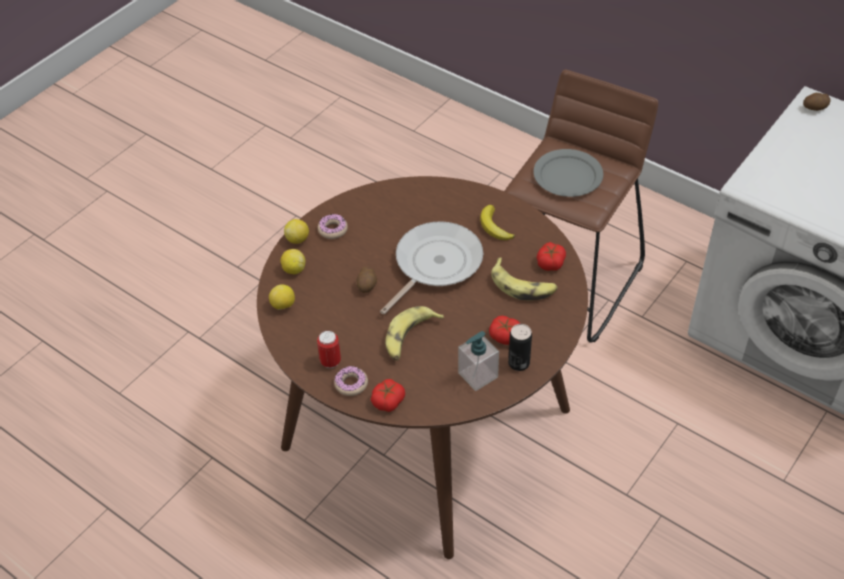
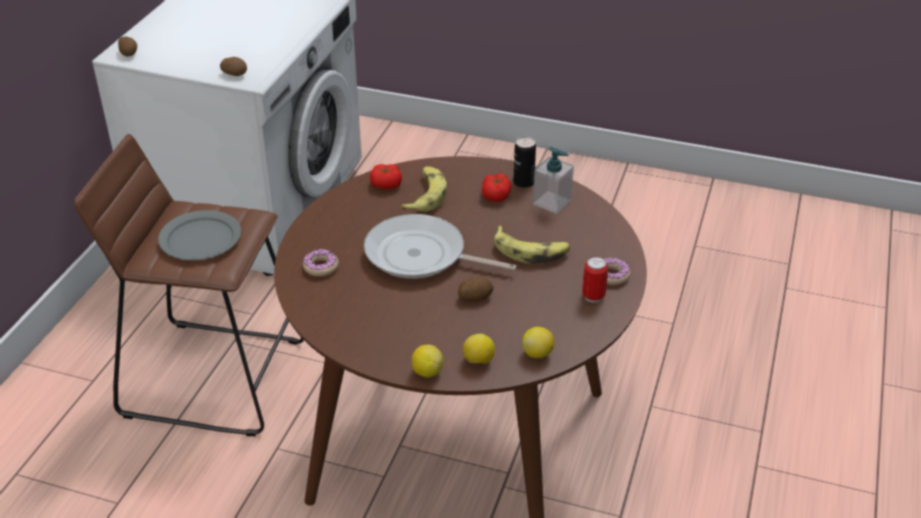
camera: 110 degrees left, 10 degrees down
(333, 230) = (399, 346): donut -> donut (321, 267)
(388, 401) = (616, 248): tomato -> none
(494, 227) = (347, 227): banana -> none
(761, 174) = (235, 73): none -> potato

